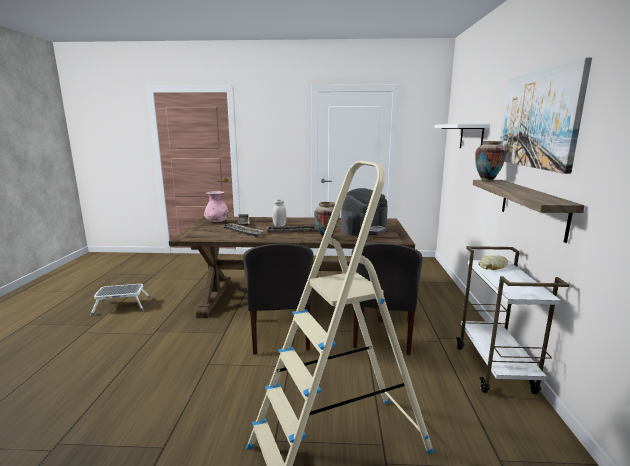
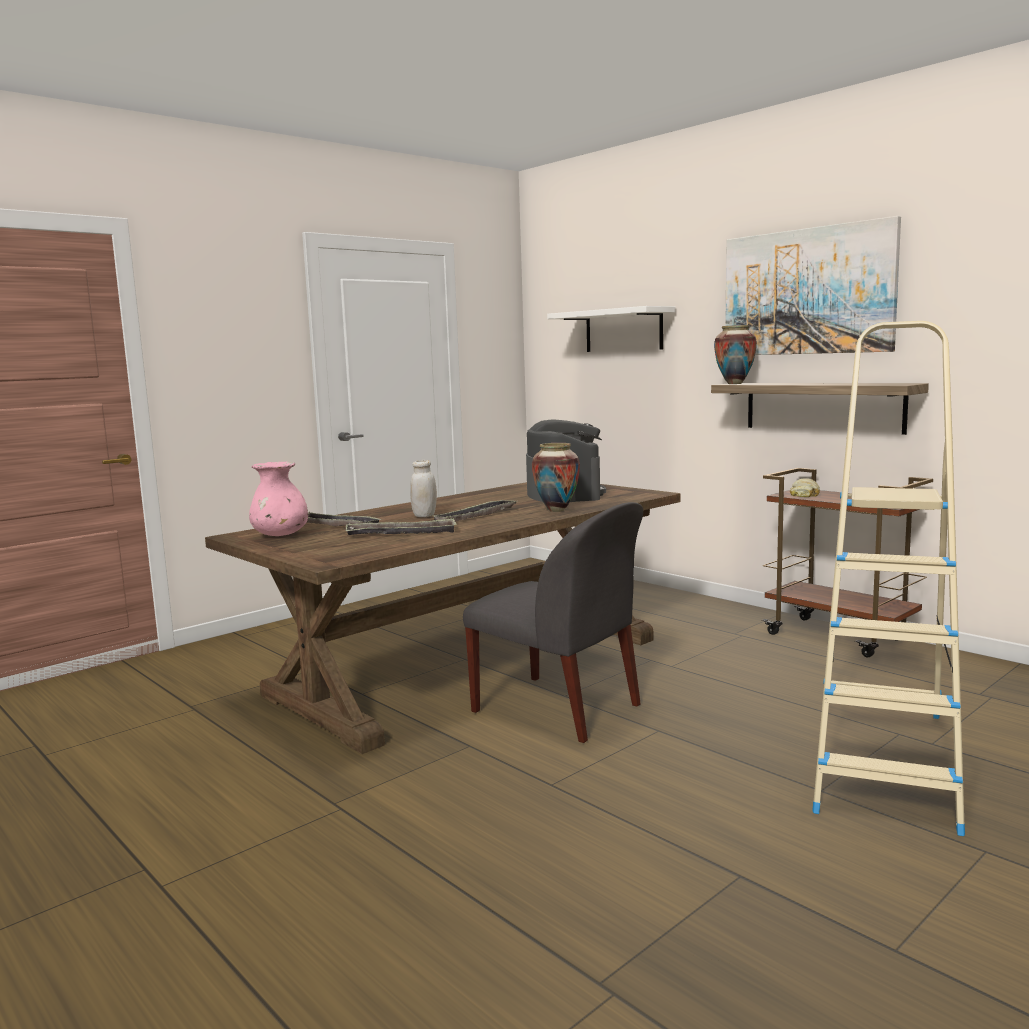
camera: 45 degrees left, 5 degrees down
(121, 306) = (122, 816): grey step ladder -> none
(383, 335) = (677, 654): grey chair -> none
(494, 371) = (839, 638): white cart -> brown cart

